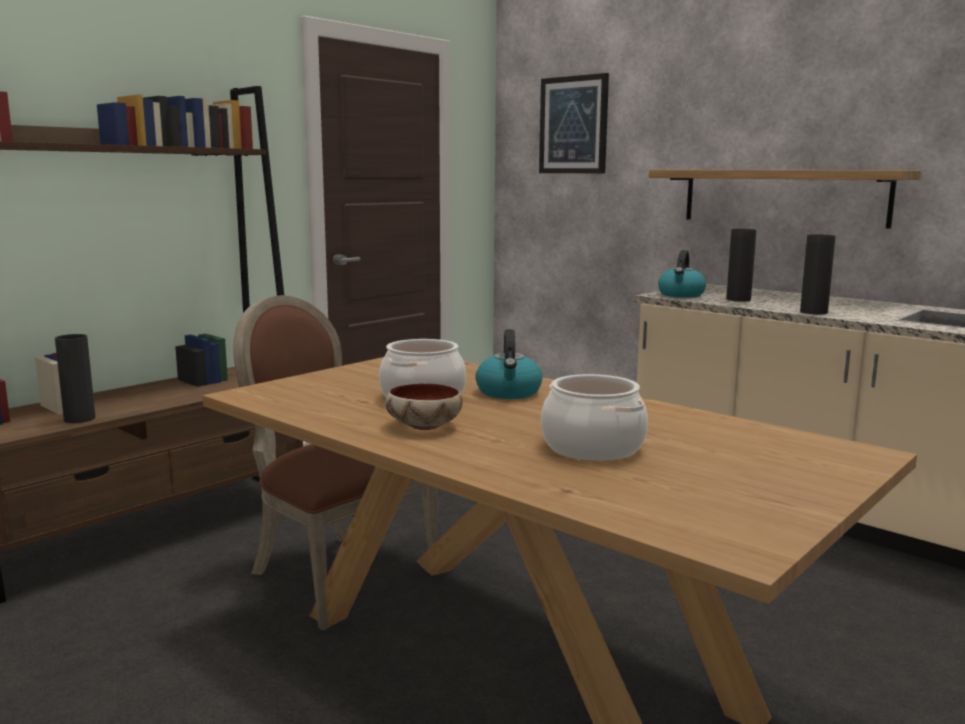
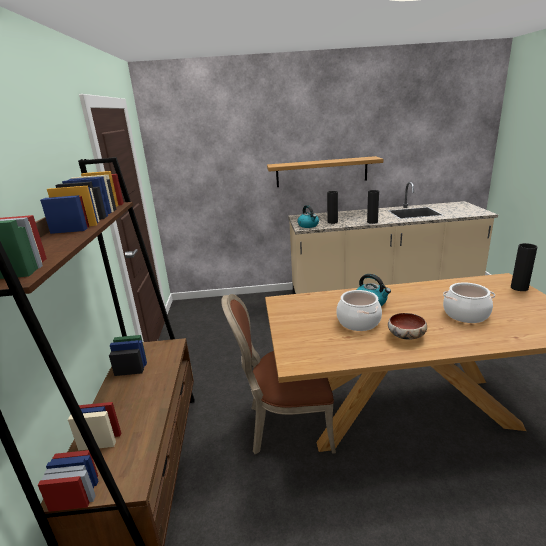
camera: 45 degrees left, 10 degrees up
(79, 419) = (142, 439): black vase -> black vase (519, 288)
(573, 125) = (202, 144): picture -> none

